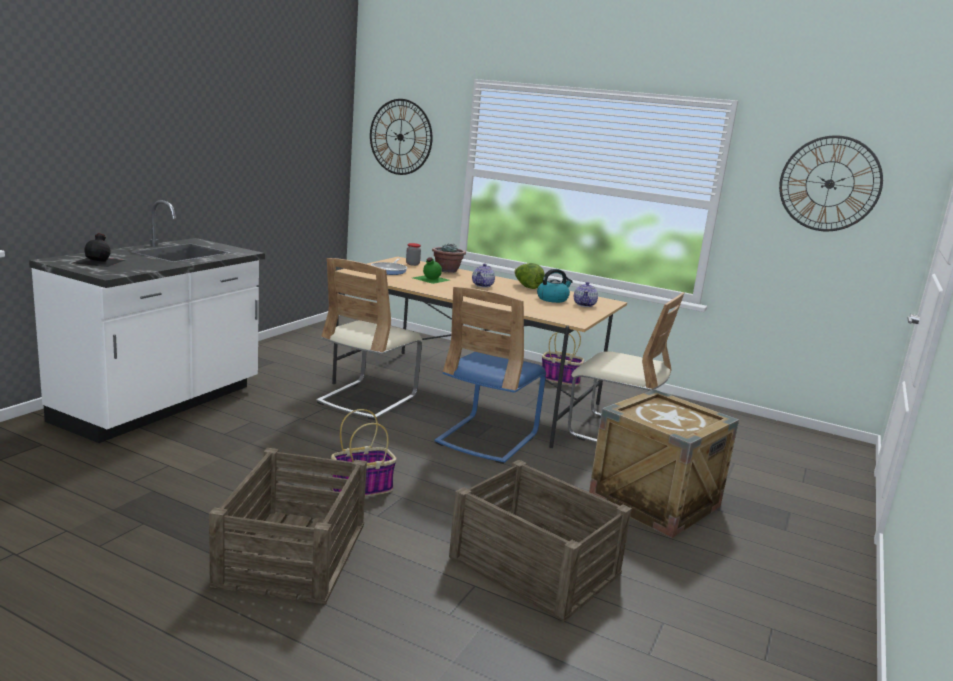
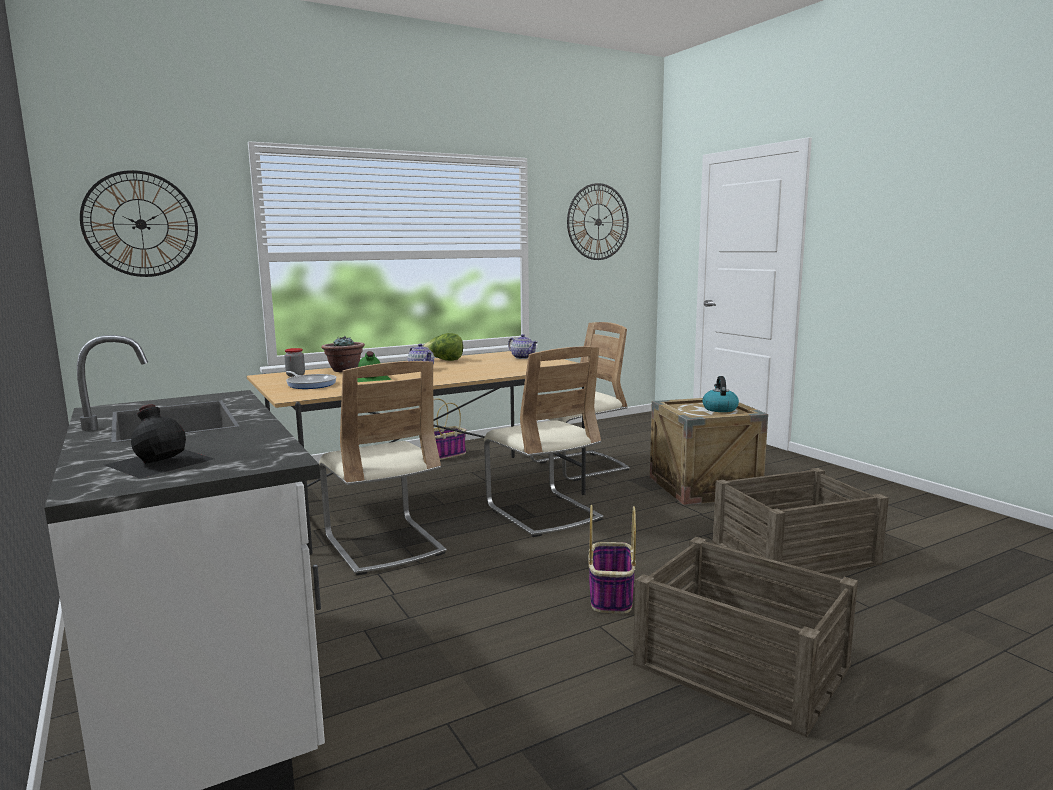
camera: 55 degrees left, 5 degrees down
(487, 438) = (543, 513): blue chair -> beige chair
(552, 299) = (495, 361): kettle -> kettle (719, 409)

